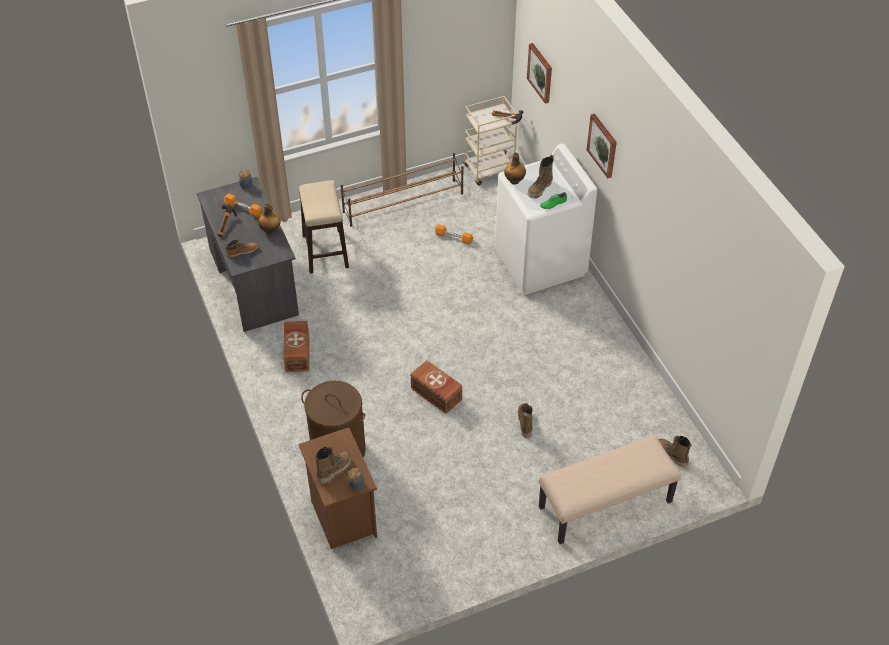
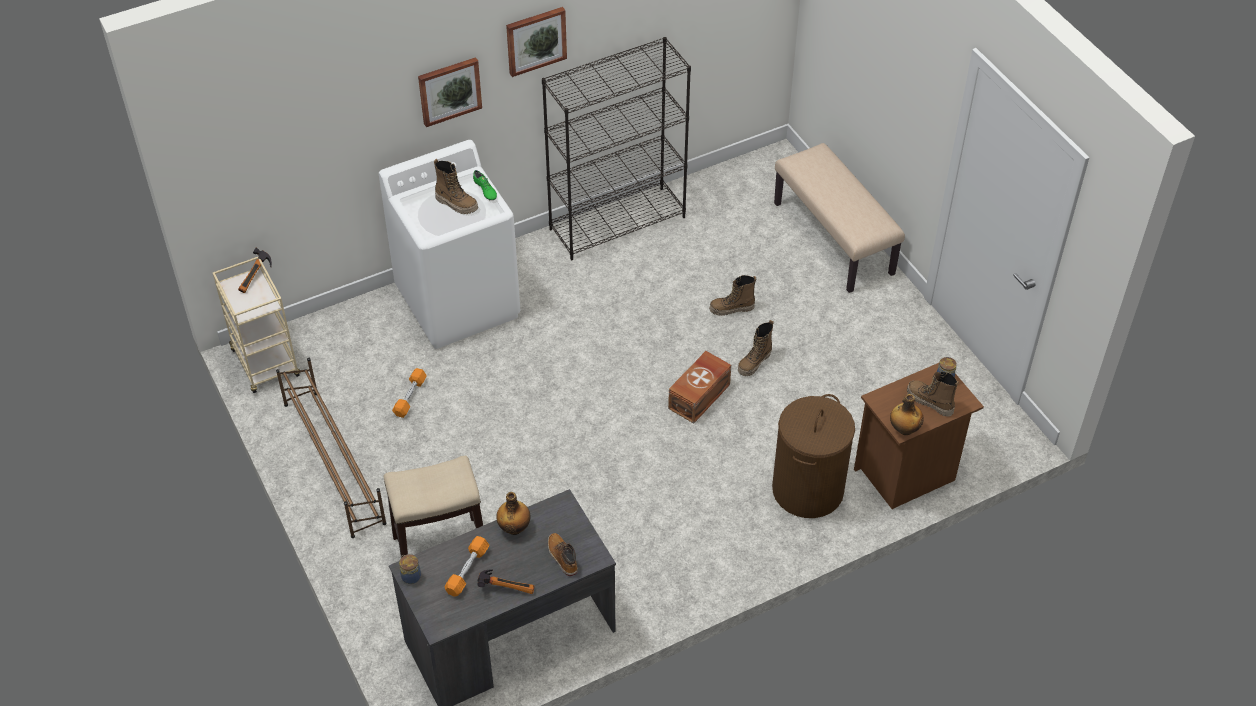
camera: 95 degrees left, 0 degrees up
(298, 353) = (647, 557): brown storage box -> none
(514, 180) = (439, 229): bottle -> bottle (904, 429)
(540, 72) = (273, 162): picture -> picture (535, 40)
(624, 358) = (618, 222): none -> black bookcase
(671, 455) = (755, 185): boot -> boot (754, 363)

